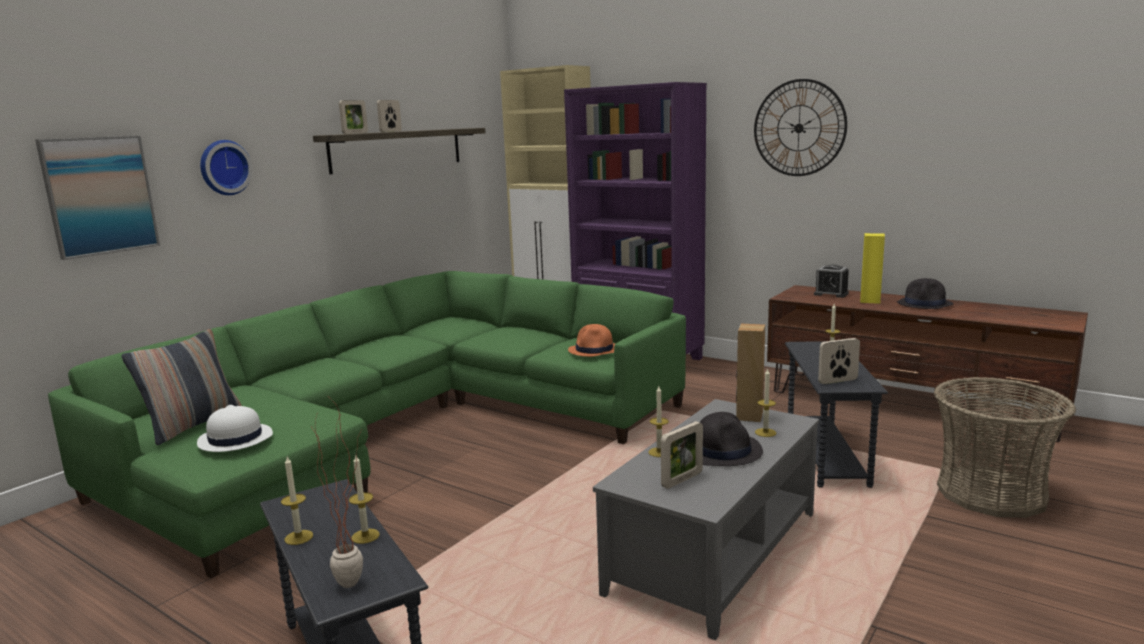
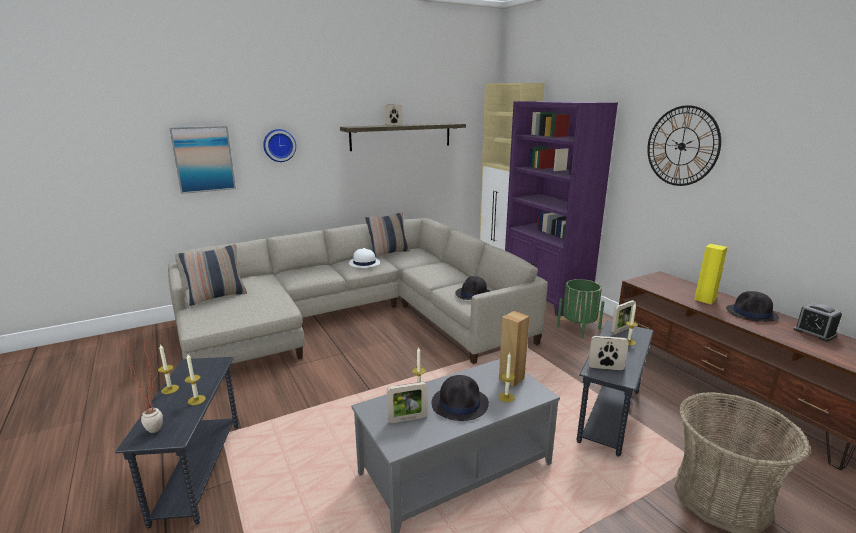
camera: 25 degrees right, 5 degrees up
(234, 439) = (224, 311): white hat -> white hat (364, 263)
(355, 133) = (366, 126): picture frame -> picture frame (621, 330)
(400, 431) = (356, 317): green sofa -> beige sofa
(412, 328) = (388, 253): none -> pillow
(594, 350) = (473, 294): orange hat -> black hat
(709, 380) = (578, 328): none -> green planter
(831, 294) = (679, 286): alarm clock -> alarm clock (814, 333)

